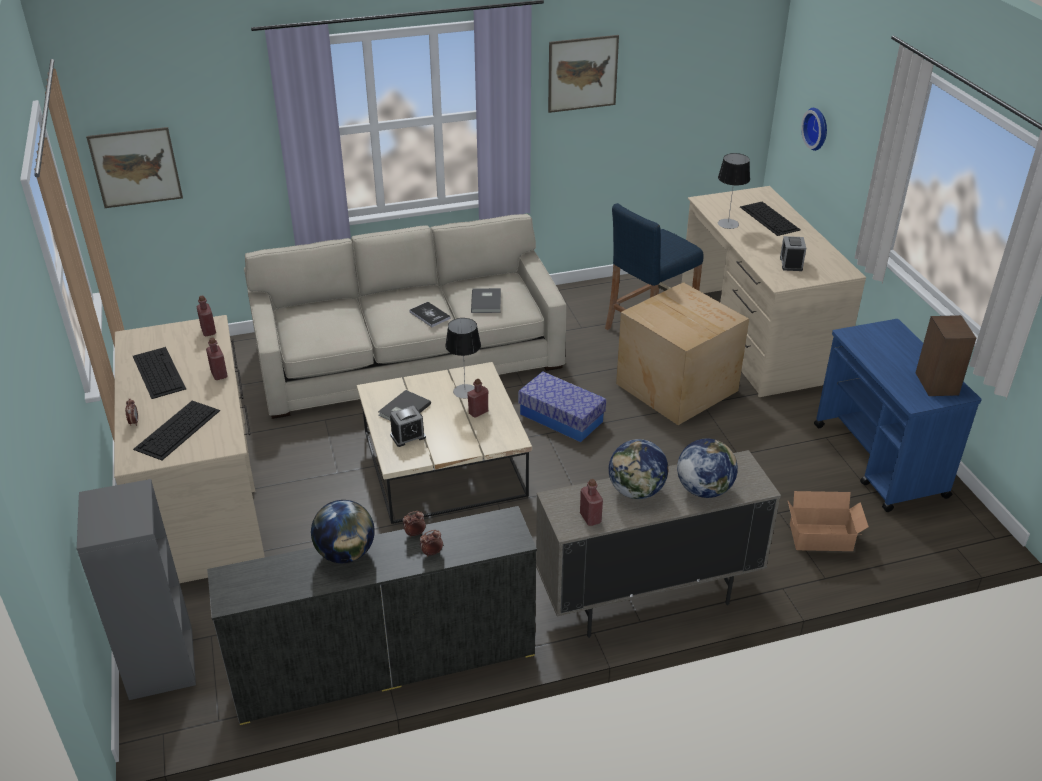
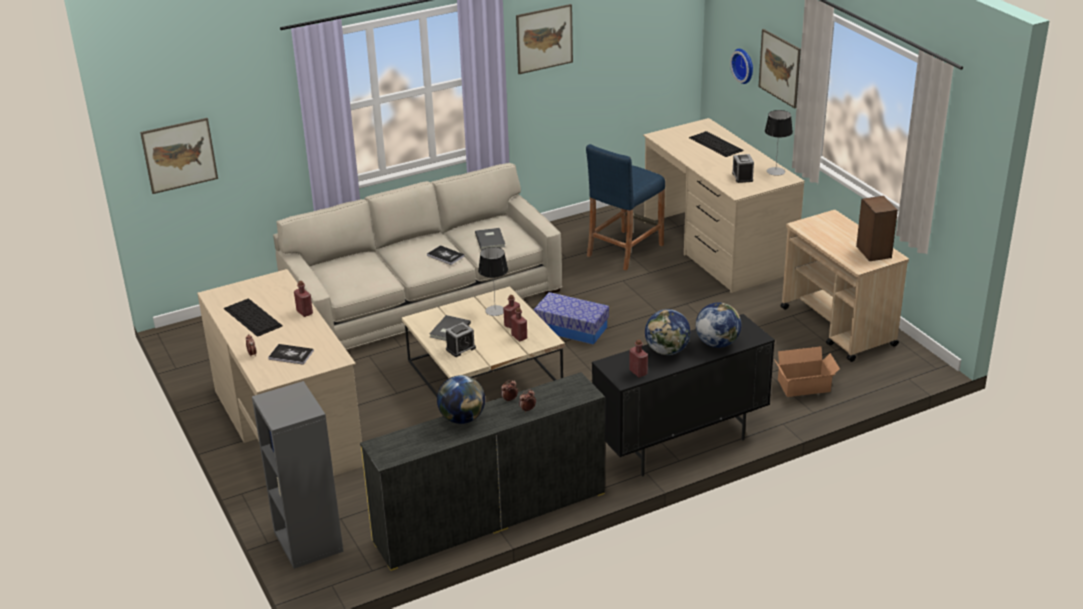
camera: 10 degrees left, 5 degrees down
(177, 430) = (291, 355): keyboard -> book
(208, 331) = (278, 282): red bottle -> red bottle (519, 337)
(647, 599) = (680, 445): beige cabinet -> black cabinet
(676, 386) = (661, 293): cardboard box -> none
(728, 224) = (683, 152): table lamp -> table lamp (775, 171)
(857, 136) = (779, 68): none -> picture
(879, 461) = (838, 327): blue cart -> beige cart

